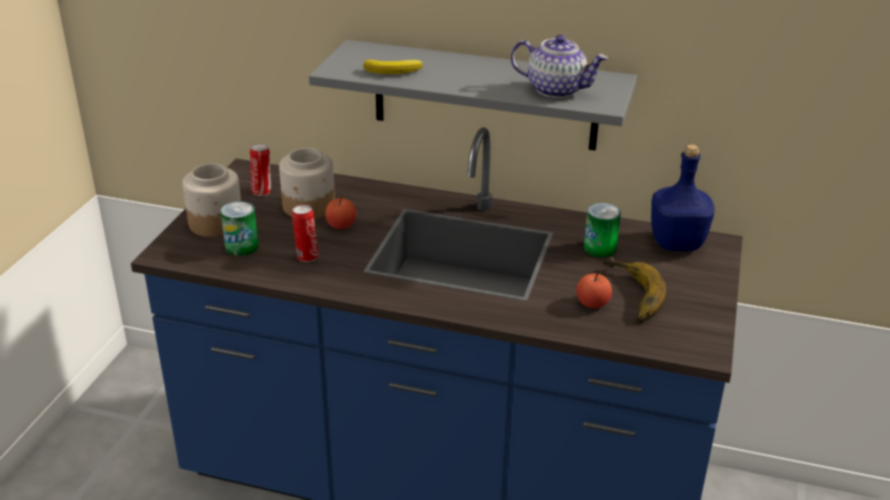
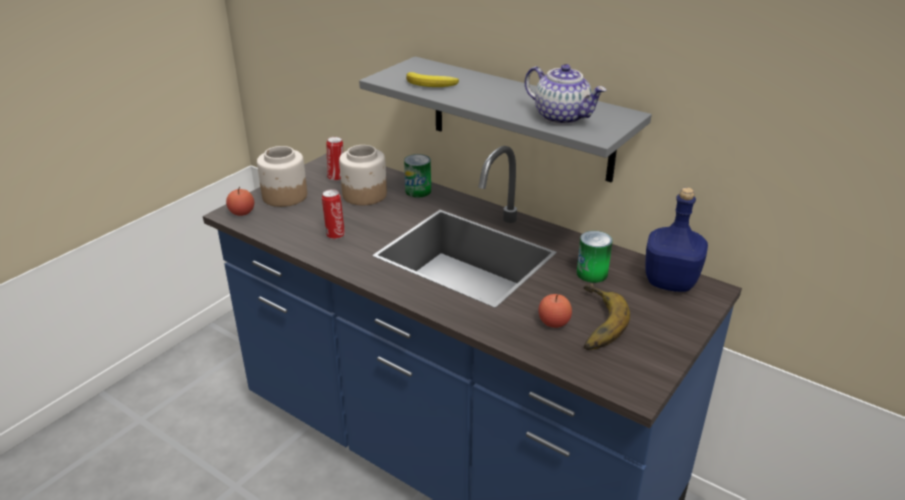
camera: 20 degrees right, 0 degrees up
(241, 246) = (291, 218): can -> can (418, 191)
(341, 225) = (379, 214): apple -> apple (242, 212)

